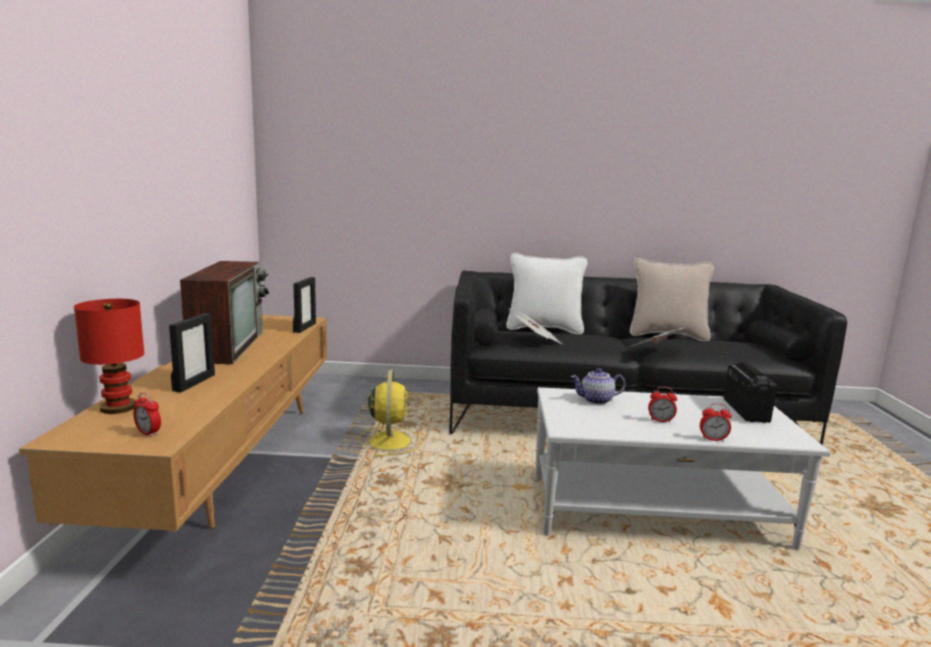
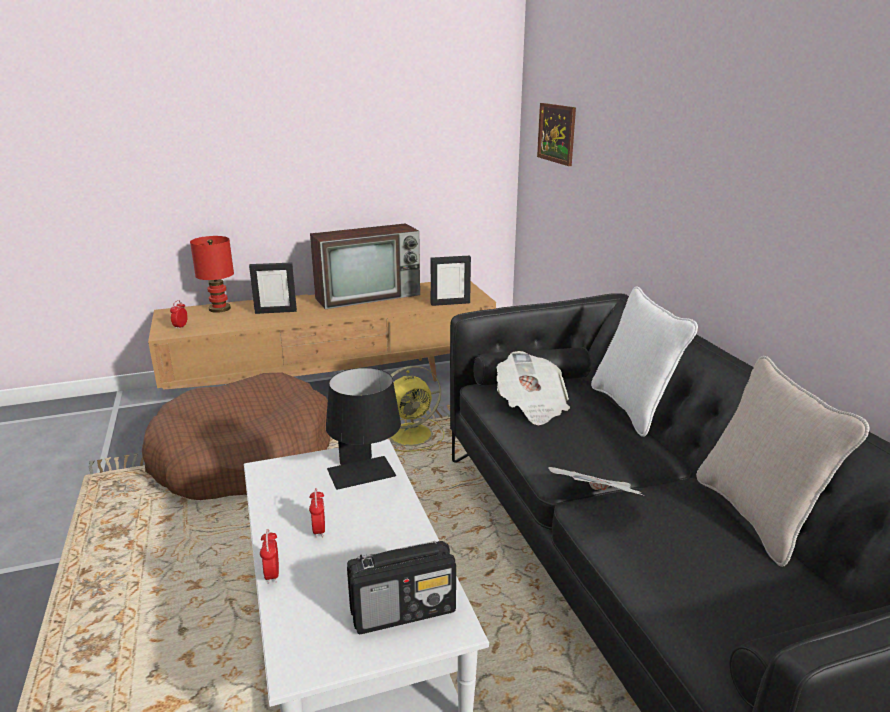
camera: 70 degrees right, 10 degrees up
(334, 163) = (556, 133): none -> picture
(339, 531) = (243, 456): none -> brown dog bed
(596, 400) = (365, 479): teapot -> black table lamp

